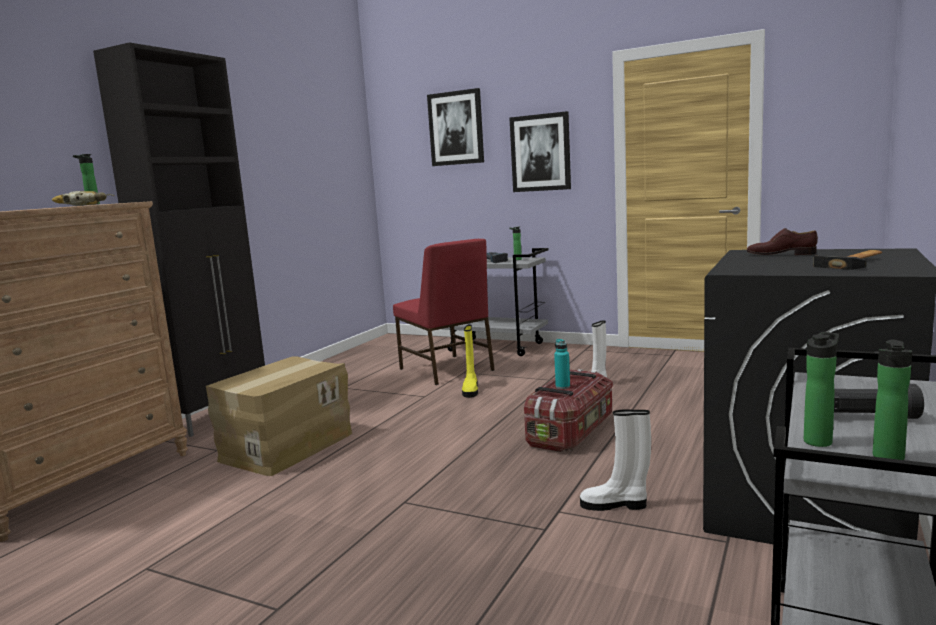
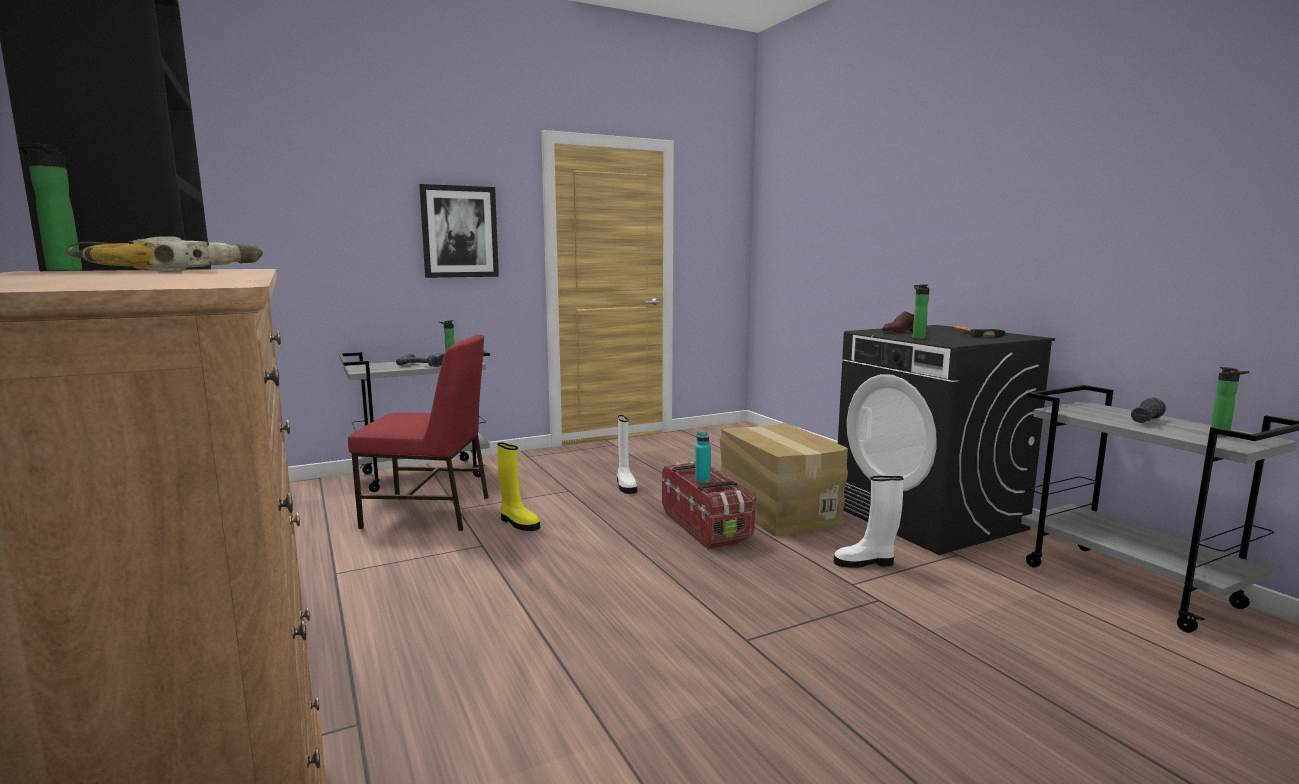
camera: 55 degrees left, 0 degrees up
(286, 446) = (462, 665): cardboard box -> cardboard box (777, 511)
(456, 128) = (333, 187): picture -> none
(615, 505) = (865, 562): white boot -> white boot turned 45 degrees clockwise
(819, 440) = (1184, 436): bottle -> bottle (917, 338)

